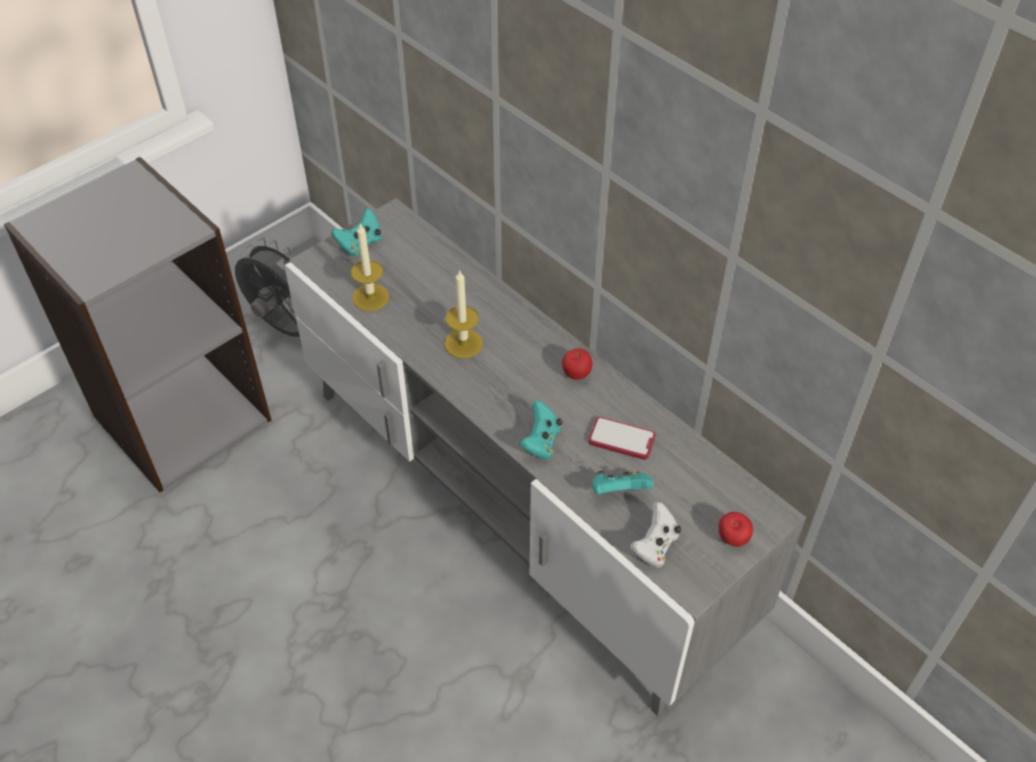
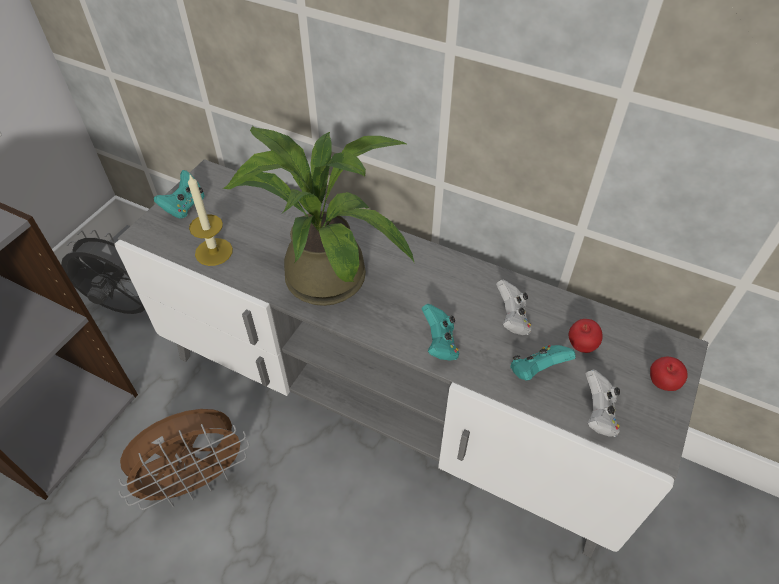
camera: 20 degrees left, 0 degrees up
(301, 519) = (197, 480): none -> brown fan
(463, 343) = (322, 271): candle -> potted plant
(576, 375) = (440, 271): apple -> apple (580, 346)
(621, 439) = (512, 319): phone -> white game controller

